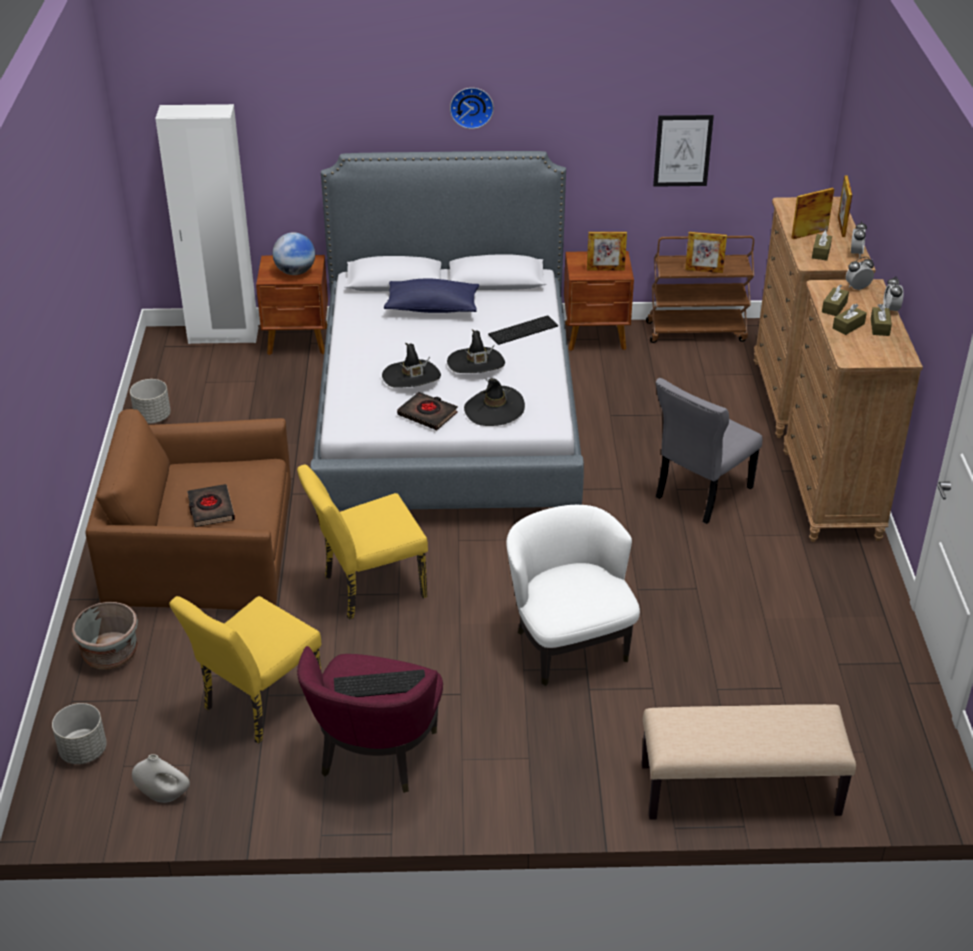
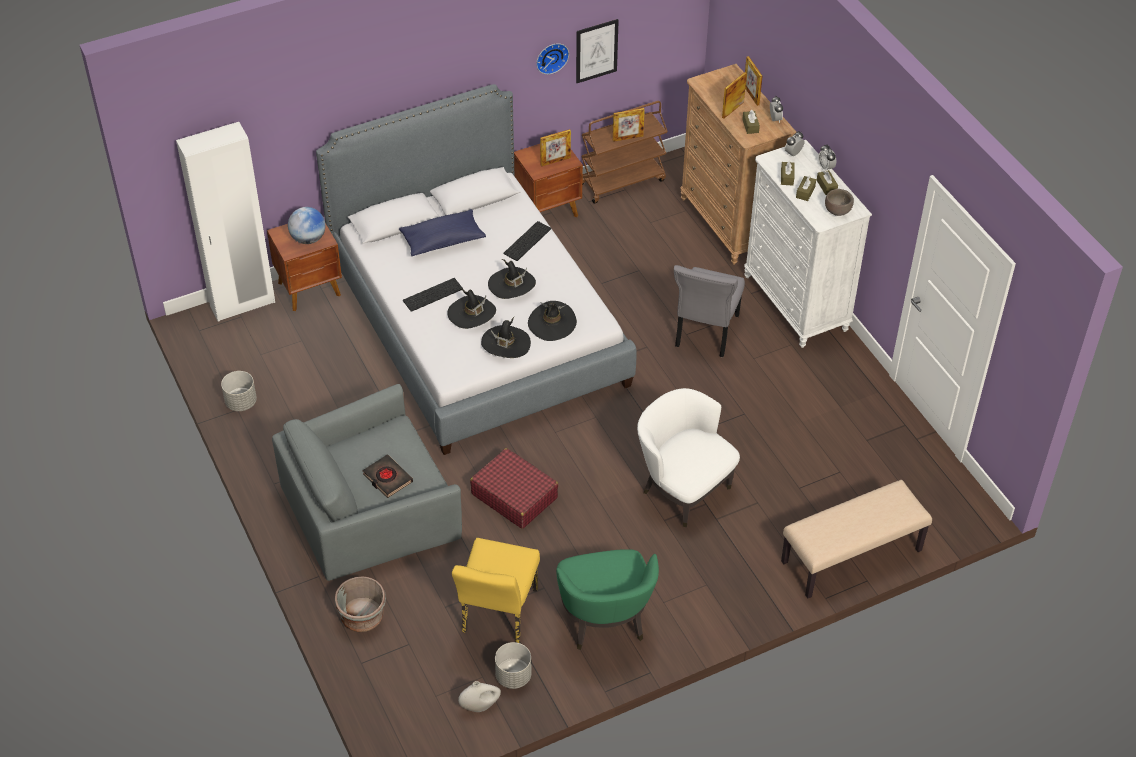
camera: 25 degrees left, 10 degrees up
(83, 751) = (398, 696): grey planter -> grey planter (513, 676)
(202, 552) = (370, 509): brown armchair -> grey armchair
(367, 588) = (514, 495): yellow chair -> red suitcase
(376, 756) = (604, 622): purple armchair -> green armchair
(381, 683) = (607, 573): keyboard -> keyboard (432, 294)
(428, 414) = (506, 344): black book -> black hat
(471, 106) = (431, 66): wall clock -> wall clock (551, 57)
(831, 495) = (796, 303): brown dresser -> white dresser
(878, 353) = (837, 211): none -> brown bowl

